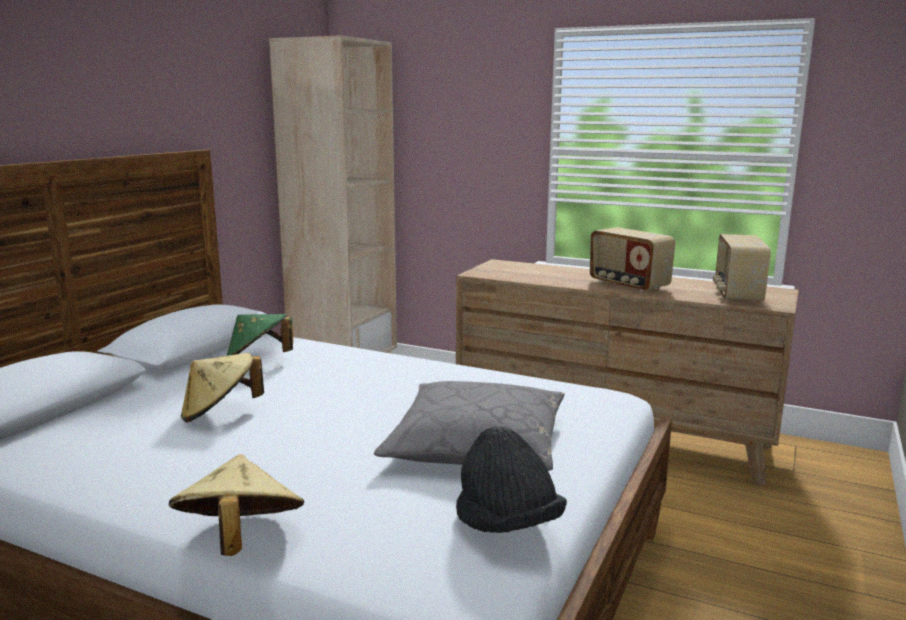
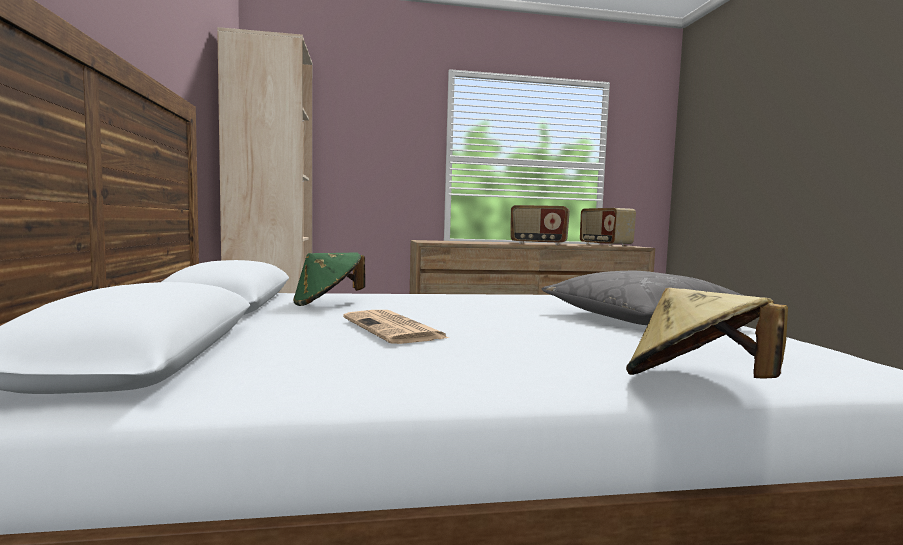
camera: 35 degrees left, 10 degrees down
(220, 413) = (394, 328): beige hat -> newspaper
(507, 524) = (794, 340): black hat -> none

